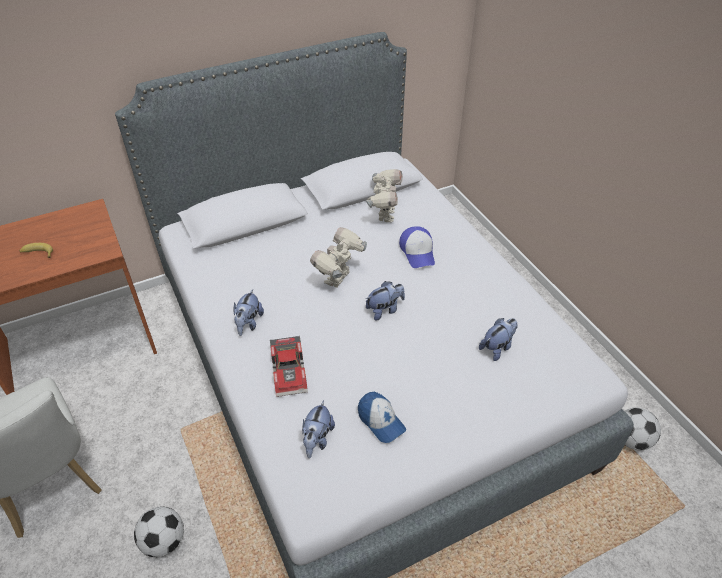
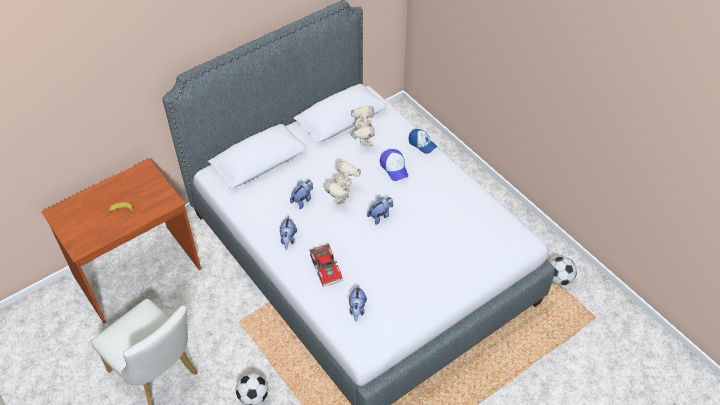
camera: 10 degrees left, 5 degrees up
(381, 421) = (394, 292): cap -> cap (422, 144)
(497, 348) = (461, 232): plush toy -> plush toy (302, 200)

